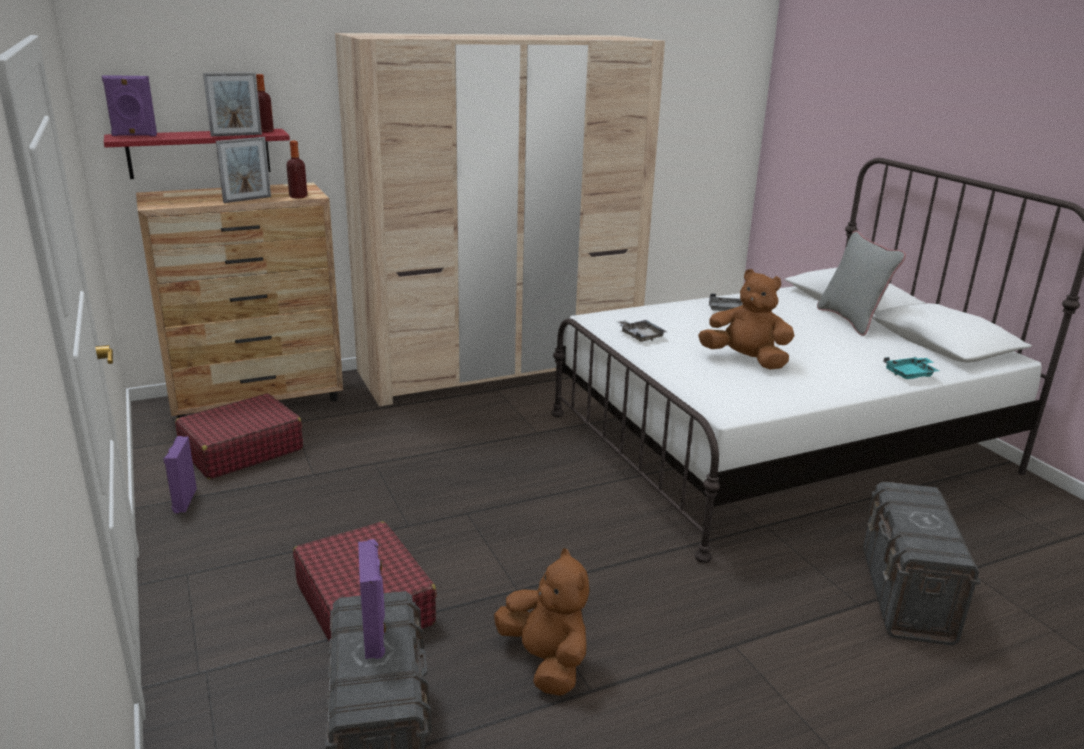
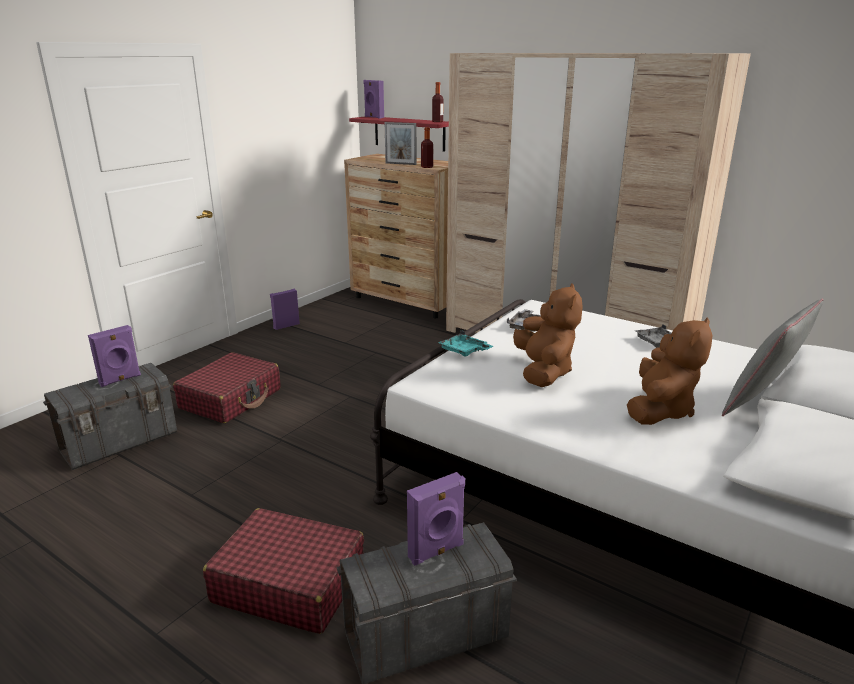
camera: 60 degrees right, 0 degrees up
(236, 135) = (412, 121): picture frame -> none
(241, 450) = (348, 318): red suitcase -> red suitcase (289, 583)
(546, 662) = (211, 470): brown plush toy -> brown plush toy (660, 410)
(910, 374) = (650, 458): turquoise tray -> turquoise tray (464, 351)
(916, 512) = (437, 552): none -> purple speaker

